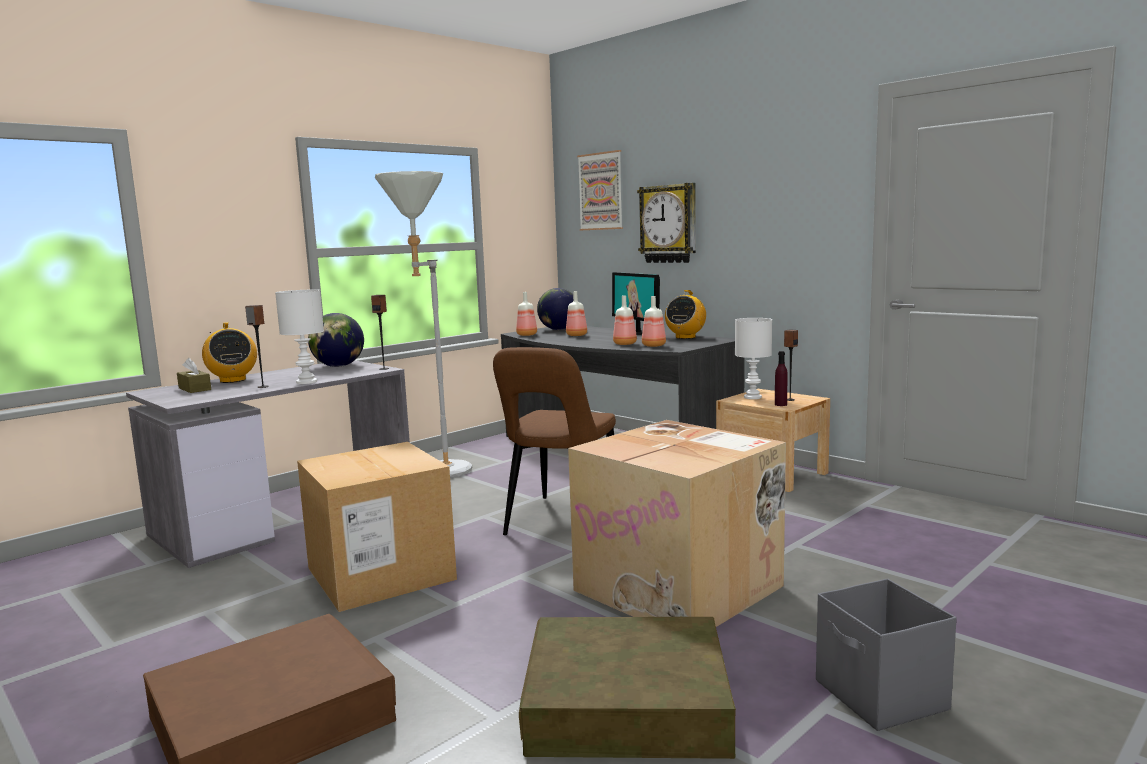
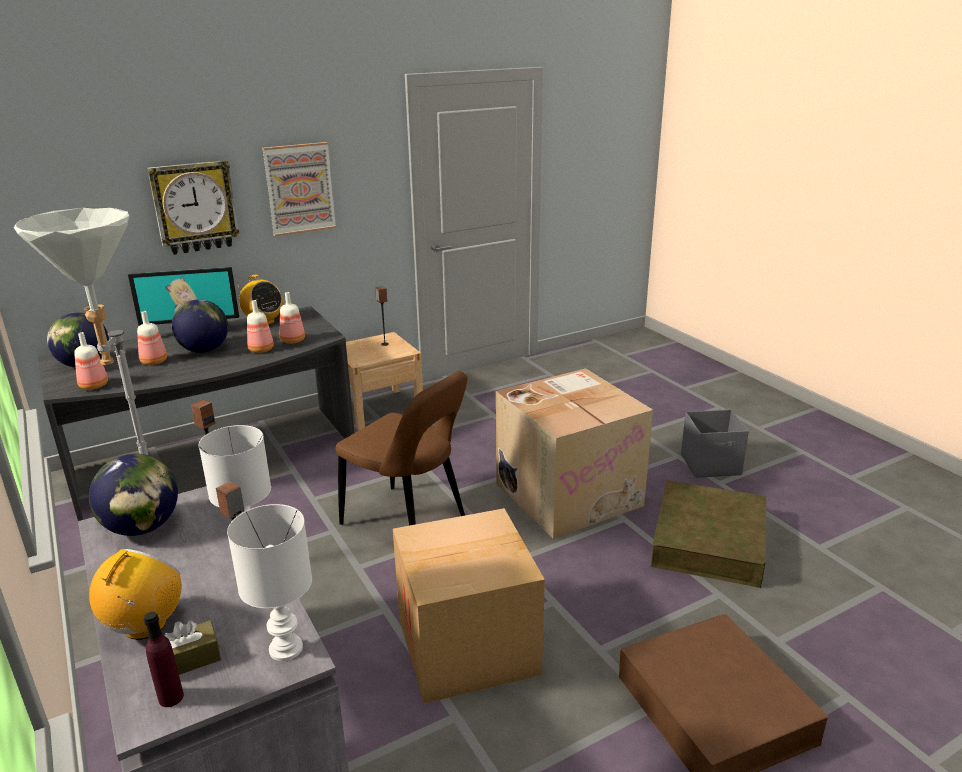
camera: 75 degrees left, 15 degrees up
(232, 380) = (145, 626): radio -> radio turned 60 degrees counterclockwise
(601, 191) = (70, 175): picture -> picture (300, 188)
(608, 338) = (204, 350): none -> globe
(752, 397) = (359, 354): white table lamp -> white table lamp (284, 649)
(780, 404) = (396, 350): purple bottle -> purple bottle (171, 697)

